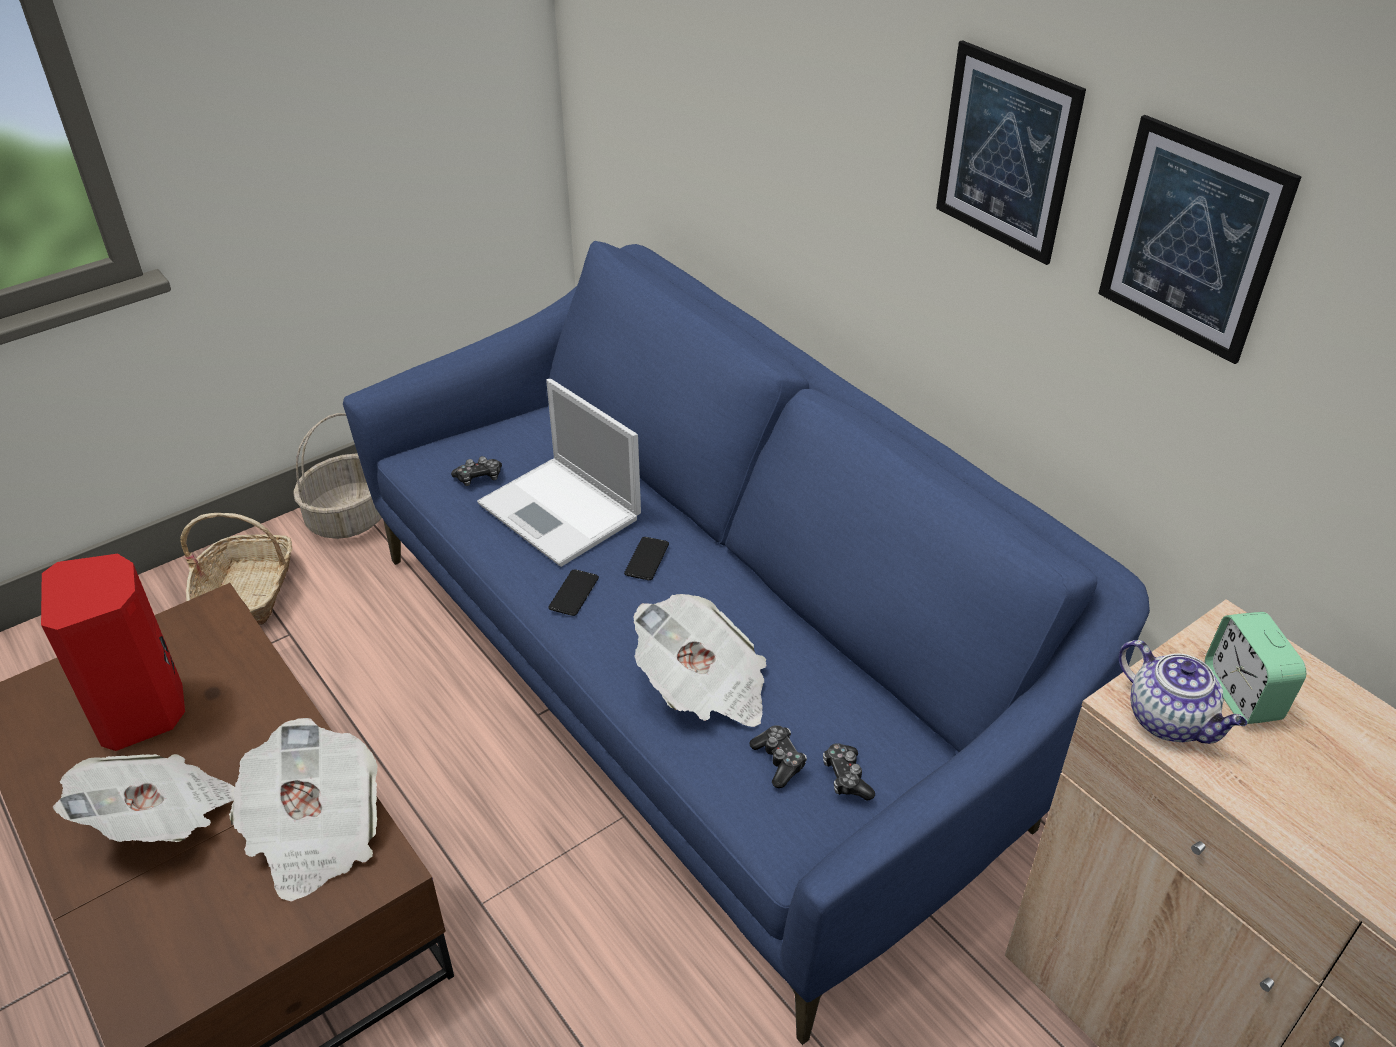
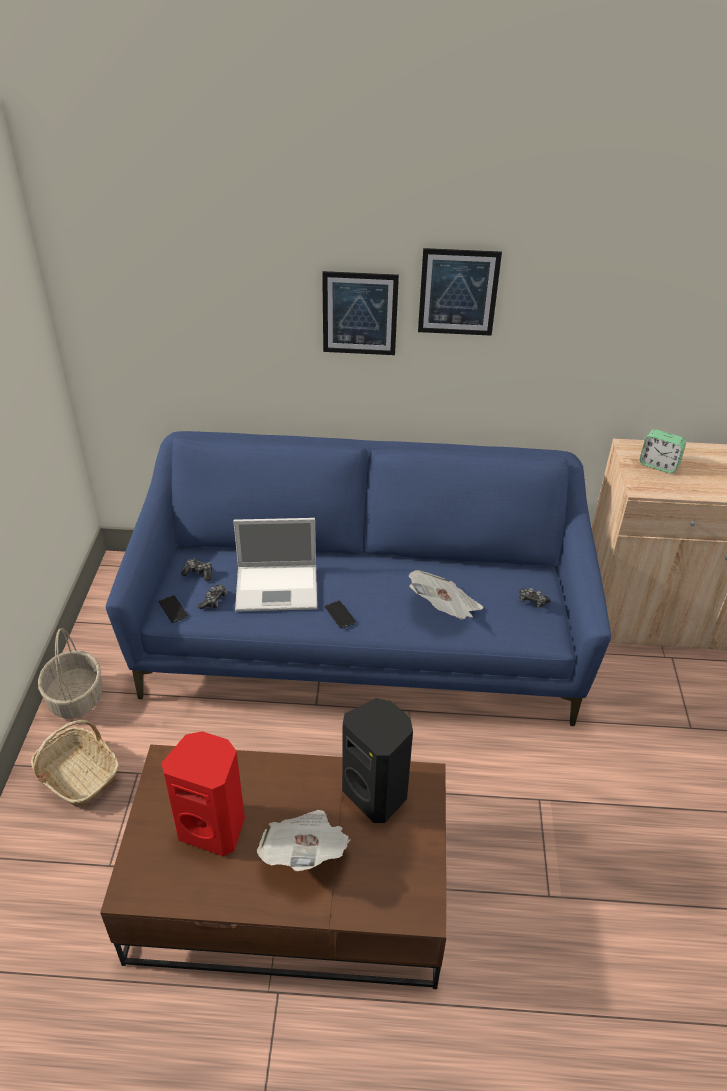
camera: 50 degrees left, 0 degrees up
(314, 833) = (377, 794): newspaper -> black speaker
(647, 559) = (345, 580): phone -> phone (173, 609)
(779, 761) = (506, 613): game controller -> game controller (198, 573)
(1170, 721) = (655, 486): teapot -> none
(1192, 239) = (566, 298): picture -> picture (359, 313)

